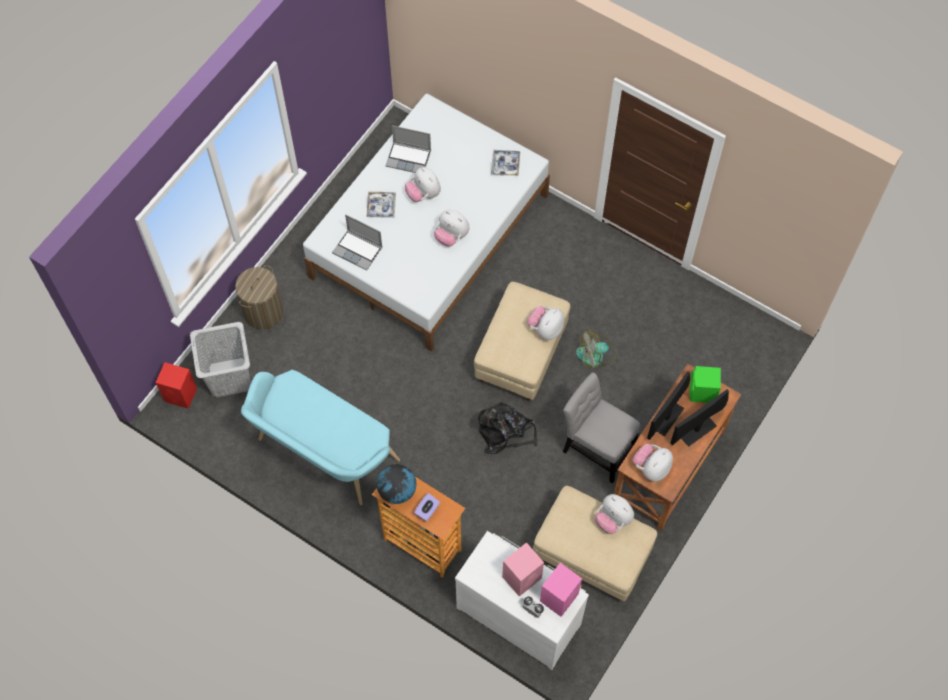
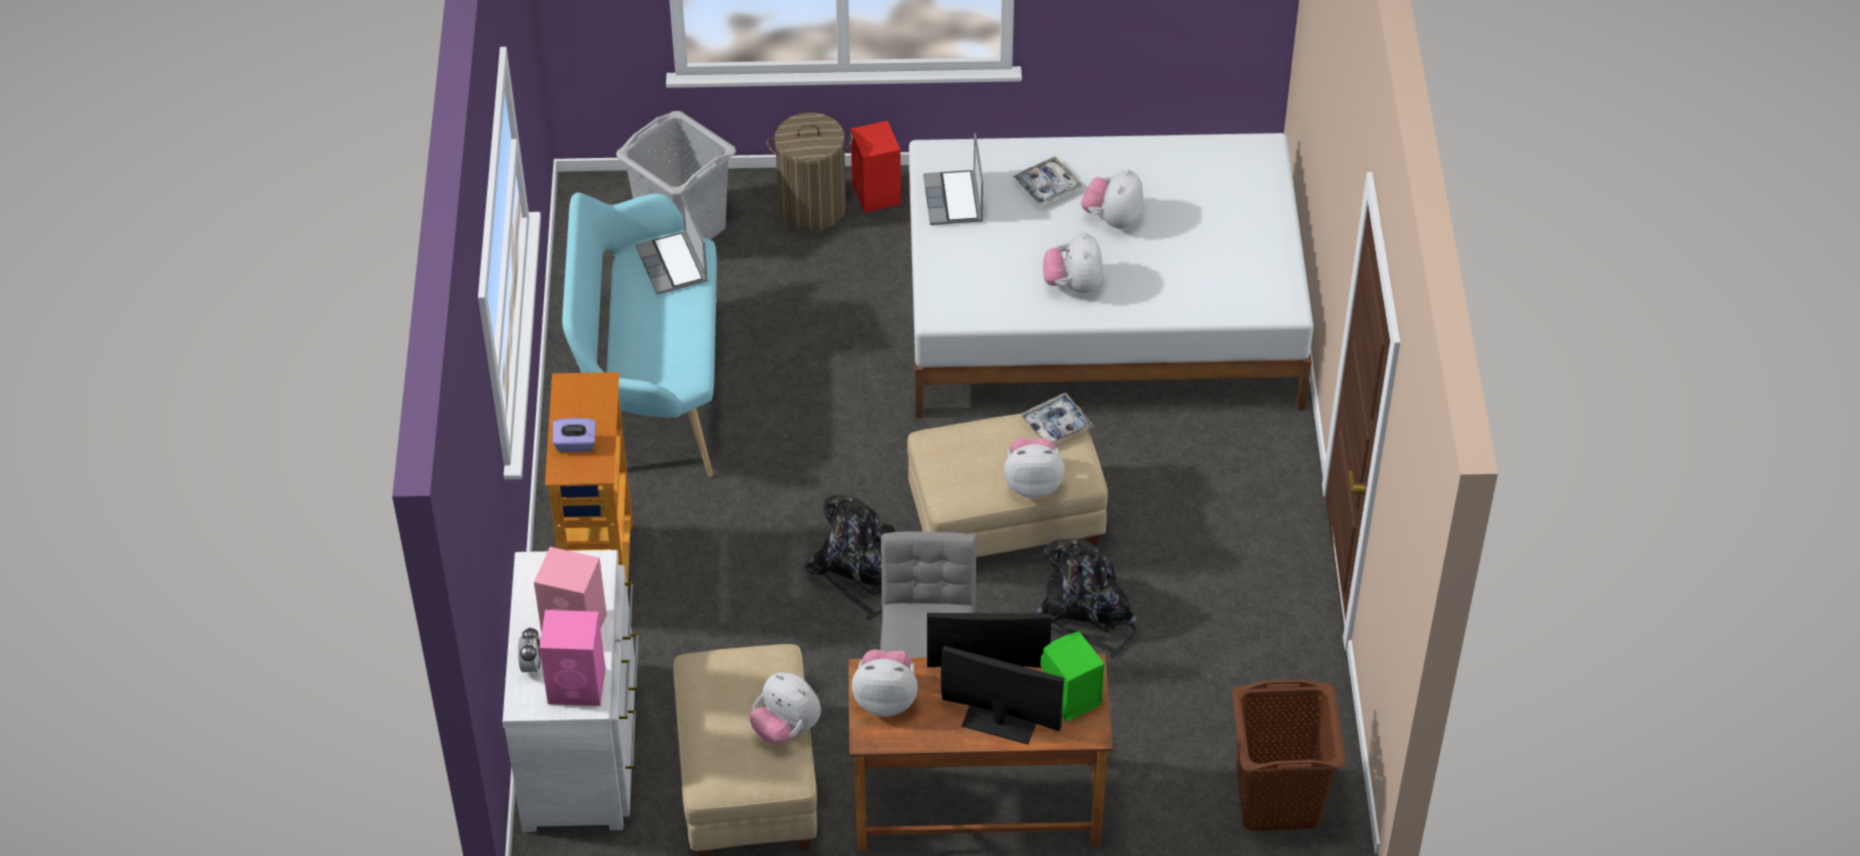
camera: 55 degrees right, 15 degrees down
(181, 395) = (613, 197): red speaker -> red speaker (876, 194)
(397, 491) = (579, 397): globe -> none
(409, 158) = (1156, 172): laptop -> laptop (673, 265)
(505, 165) = (1252, 280): tray -> tray (1056, 425)
(596, 355) = (1086, 612): fan -> black backpack
(612, 519) = (786, 728): plush toy -> plush toy turned 60 degrees counterclockwise
(747, 347) = (1278, 798): none -> brown laundry basket

